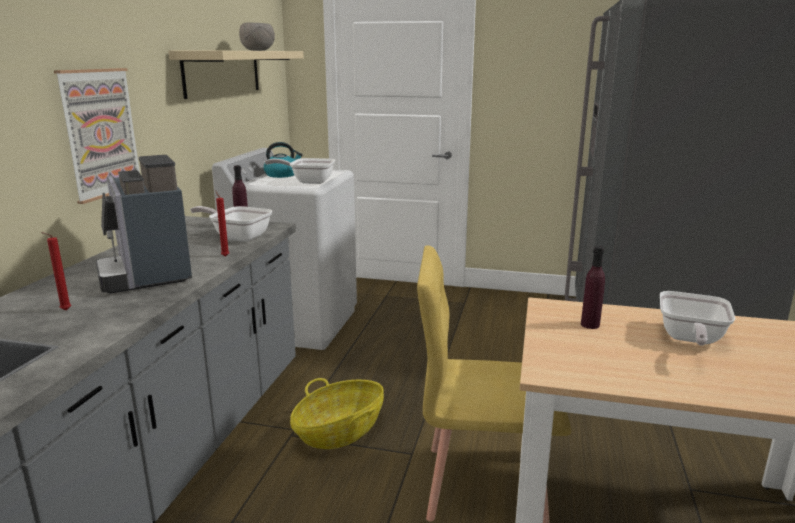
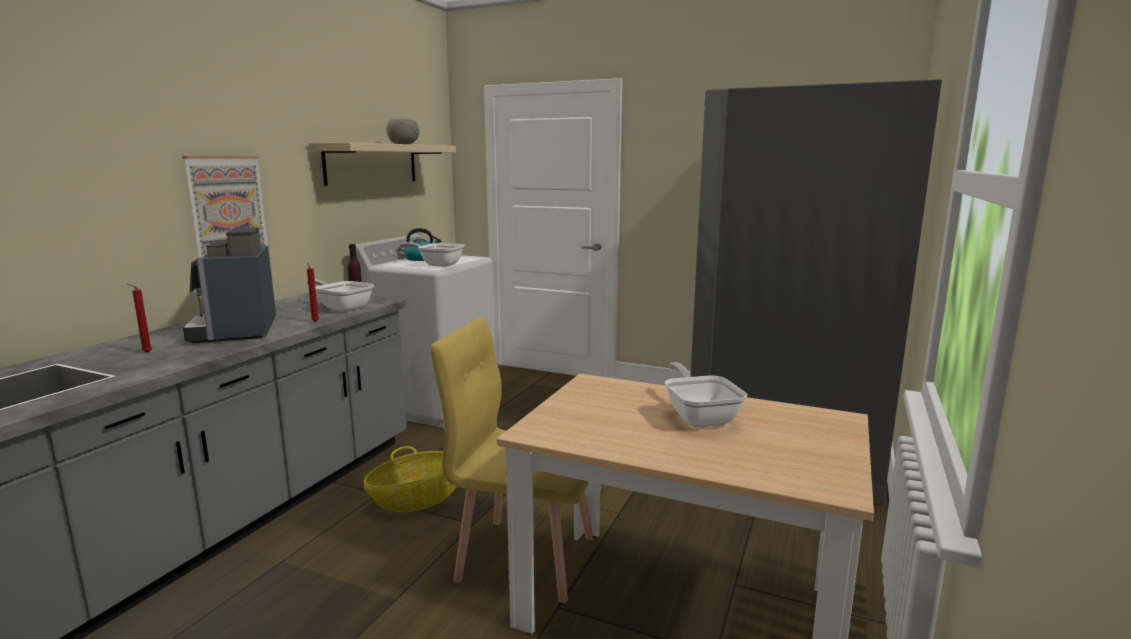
camera: 10 degrees right, 5 degrees down
(590, 325) = (613, 398): purple bottle -> none
(689, 339) = (699, 416): frying pan -> frying pan turned 135 degrees clockwise

